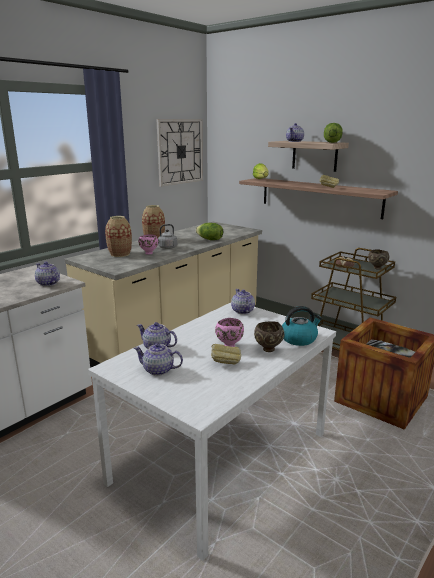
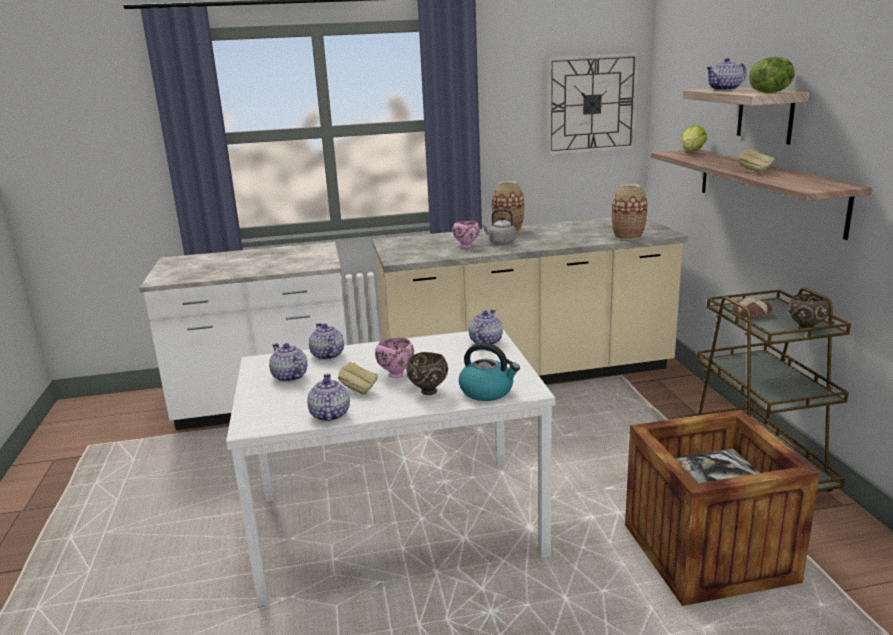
camera: 40 degrees right, 0 degrees up
(48, 283) = (307, 263): teapot -> teapot (329, 415)
(120, 254) = (434, 242): vase -> vase (628, 236)
(210, 239) = (577, 240): lettuce -> none

